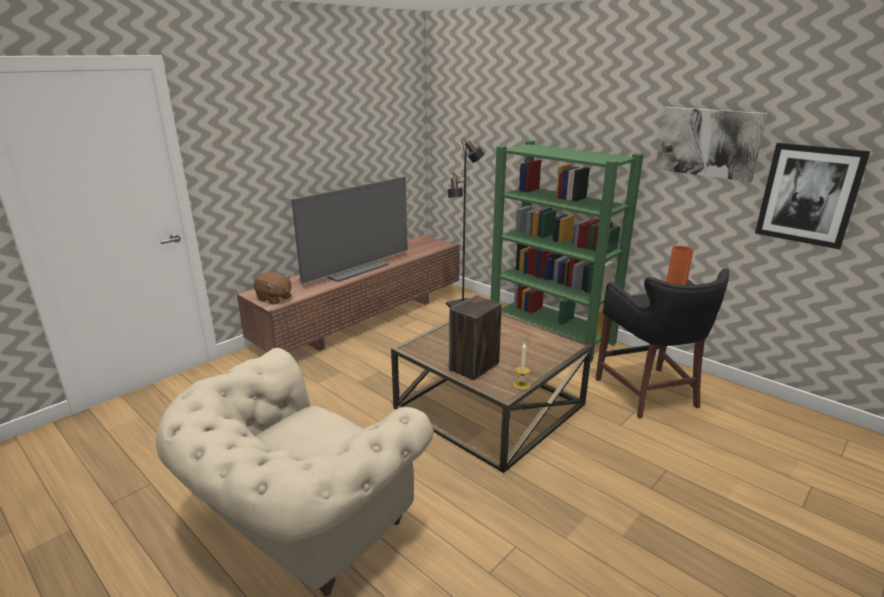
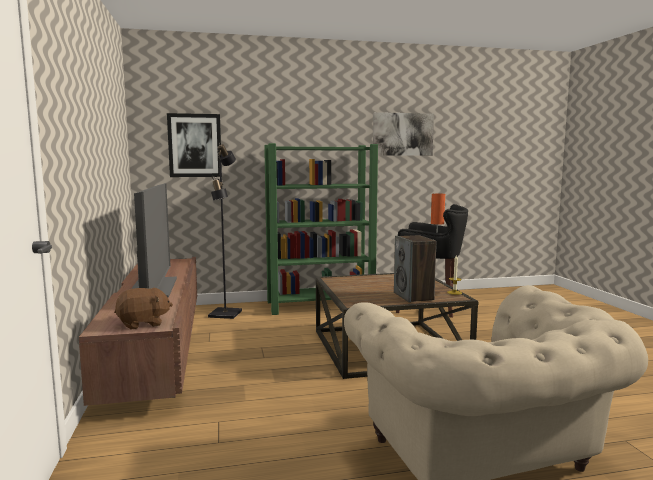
camera: 55 degrees left, 15 degrees down
(809, 194) = (460, 159): picture -> picture (195, 145)

